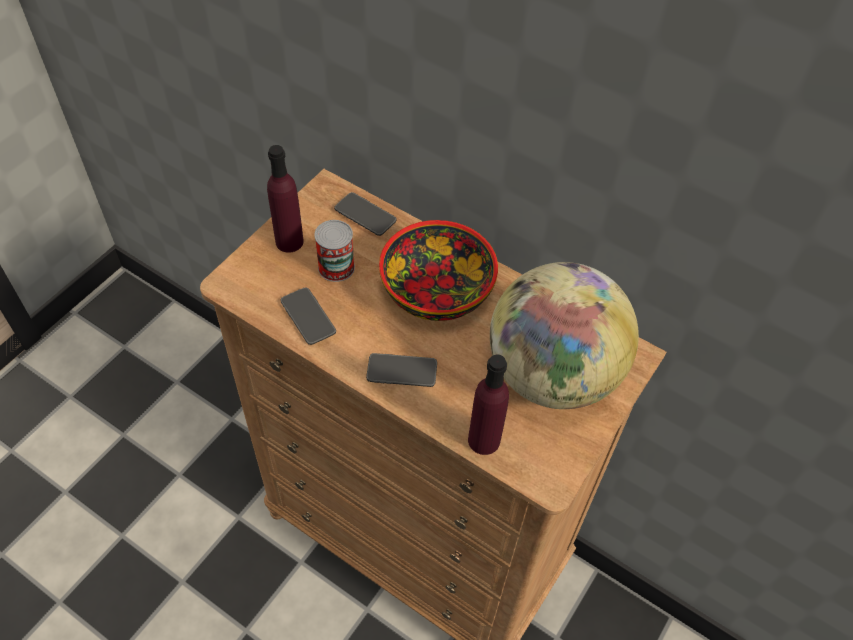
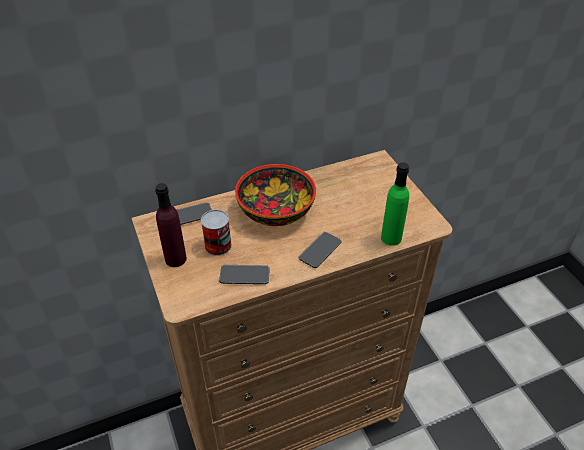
camera: 55 degrees left, 10 degrees down
(484, 440) = (391, 238): purple bottle -> green bottle
(551, 374) = (368, 193): globe -> none

